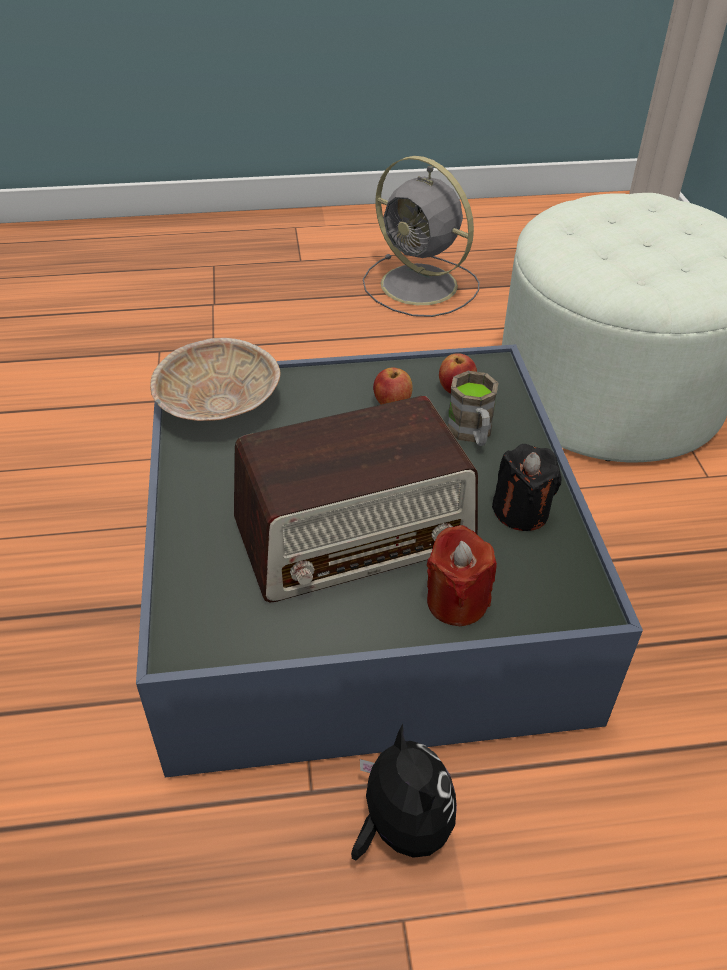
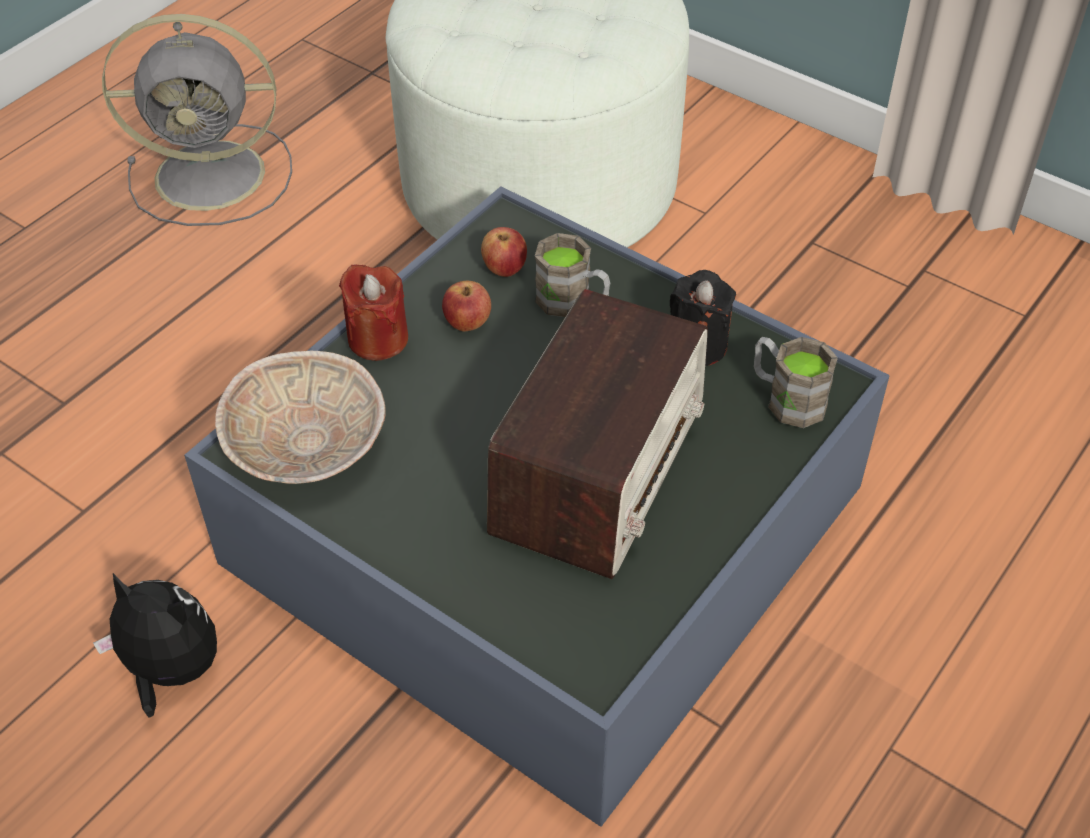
camera: 45 degrees left, 5 degrees up
(401, 826) = (813, 688): plush toy -> plush toy (170, 671)
(456, 602) = (745, 458): red candle -> red candle (378, 339)
(537, 586) = (786, 398): none -> brown mug

